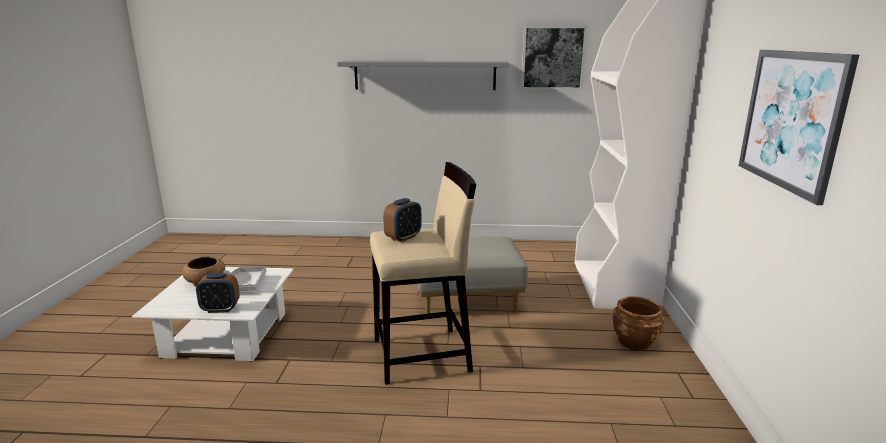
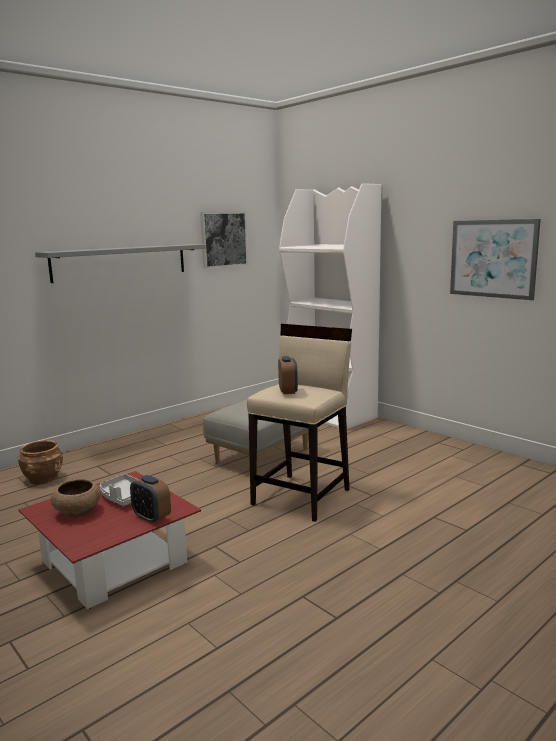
camera: 45 degrees left, 5 degrees down
(220, 309) = (151, 517): alarm clock -> alarm clock turned 90 degrees clockwise
(226, 335) = (114, 562): white coffee table -> red coffee table
(634, 341) = (394, 437): brown planter -> brown planter (43, 478)

